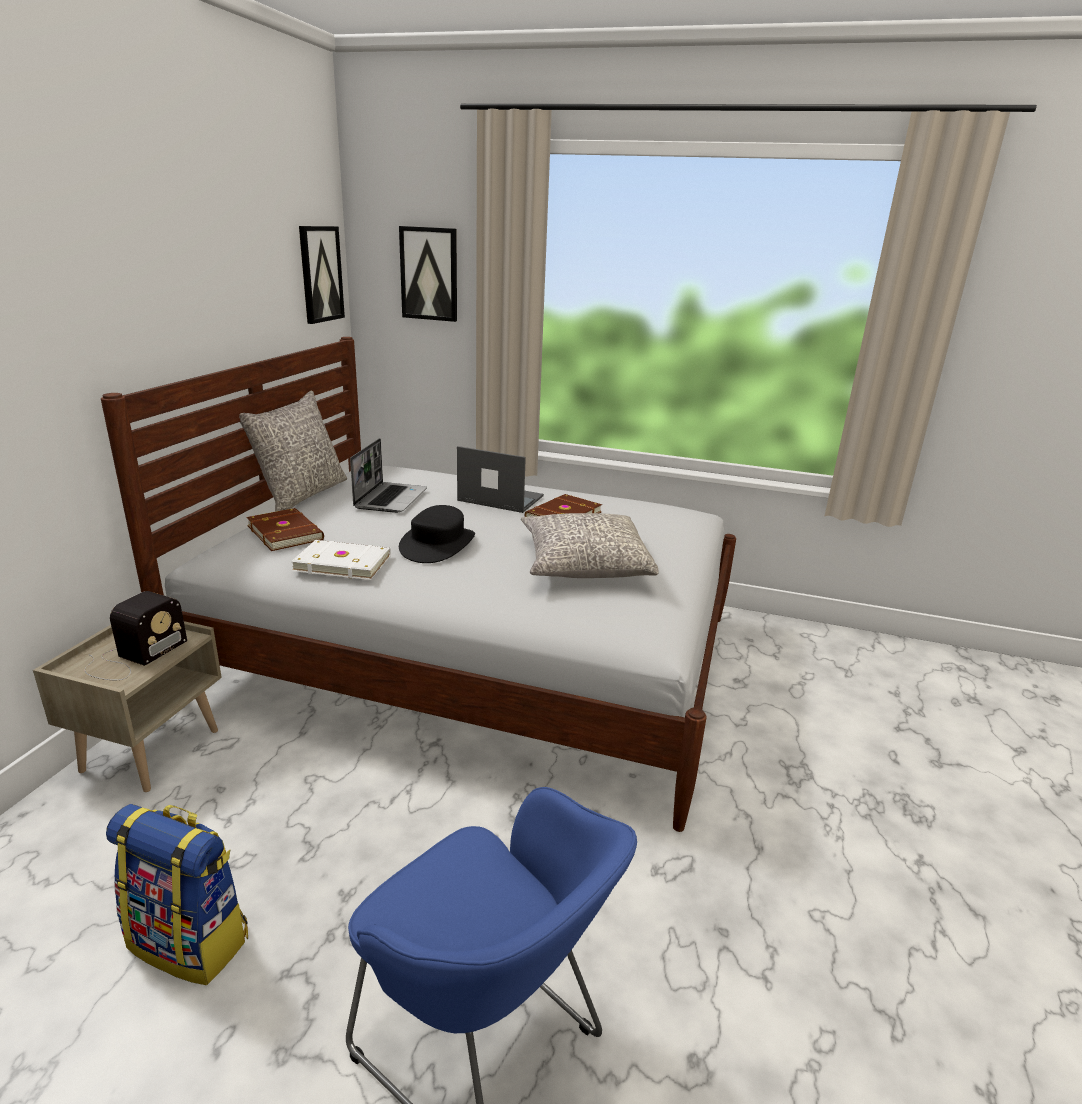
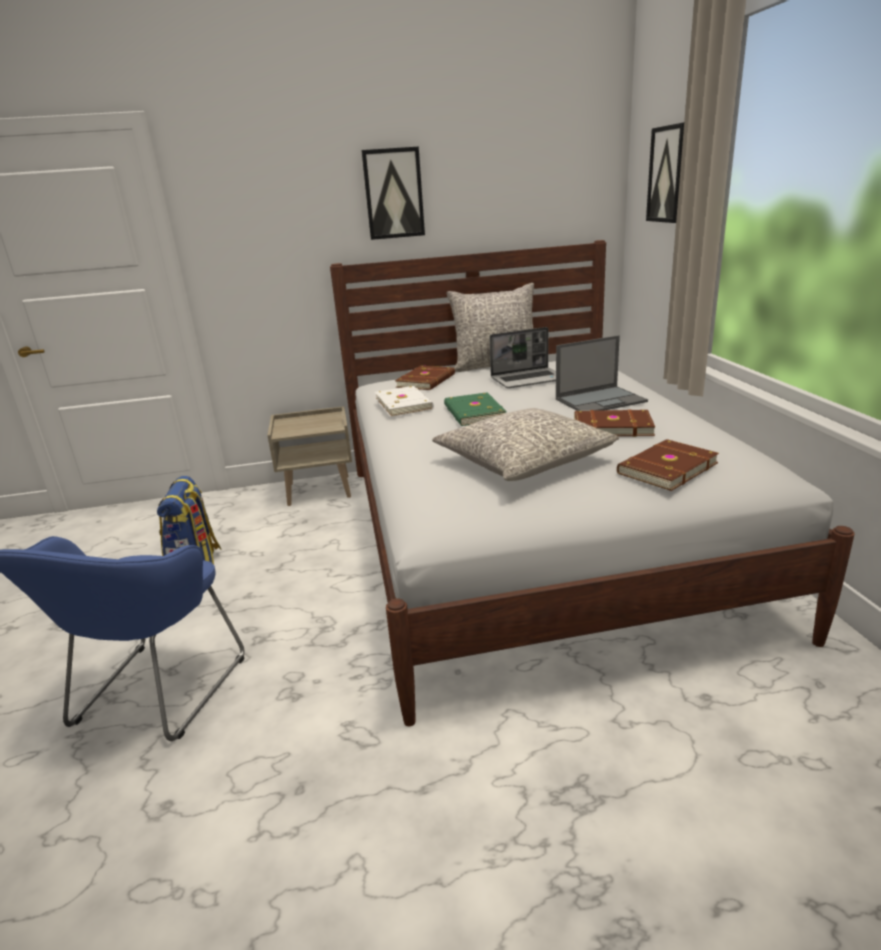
camera: 65 degrees right, 0 degrees up
(133, 657) = (305, 426): radio -> none
(320, 274) = (583, 183): picture -> picture (393, 194)
(438, 544) = (473, 413): black hat -> green book
(499, 498) = (601, 400): laptop -> laptop turned 75 degrees clockwise
(658, 531) = (665, 468): none -> brown book

